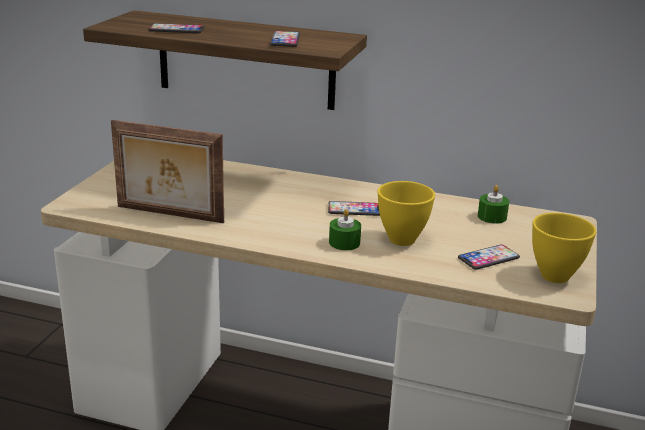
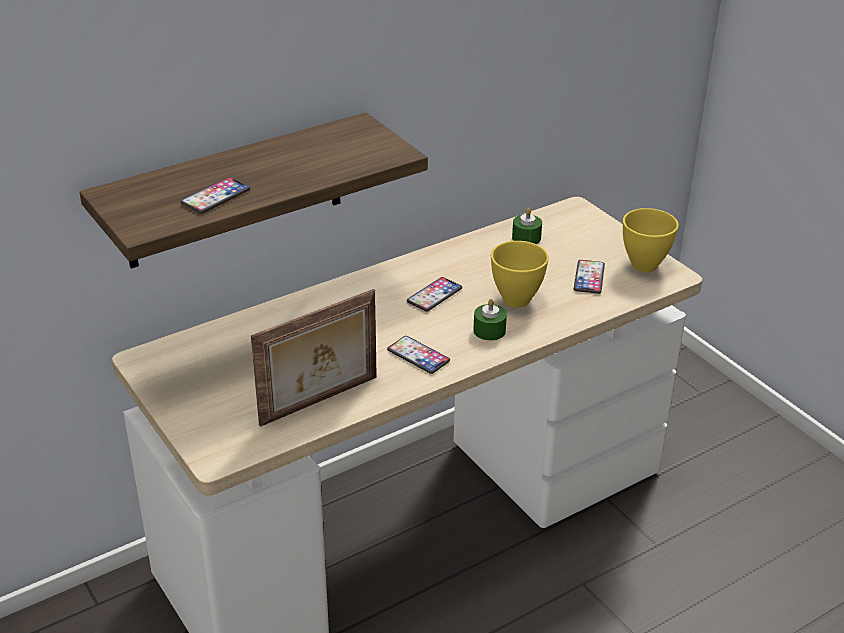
camera: 50 degrees left, 10 degrees up
(285, 40) = (336, 157): phone -> phone (418, 356)

